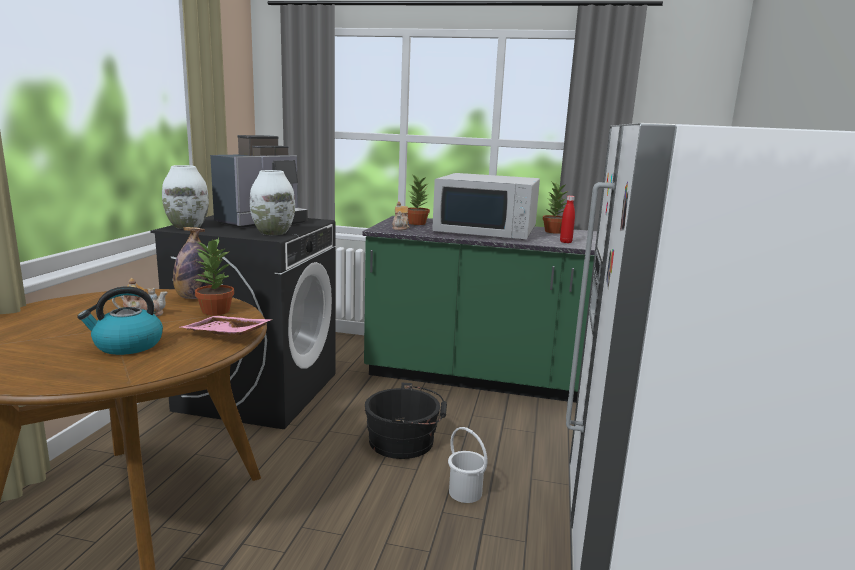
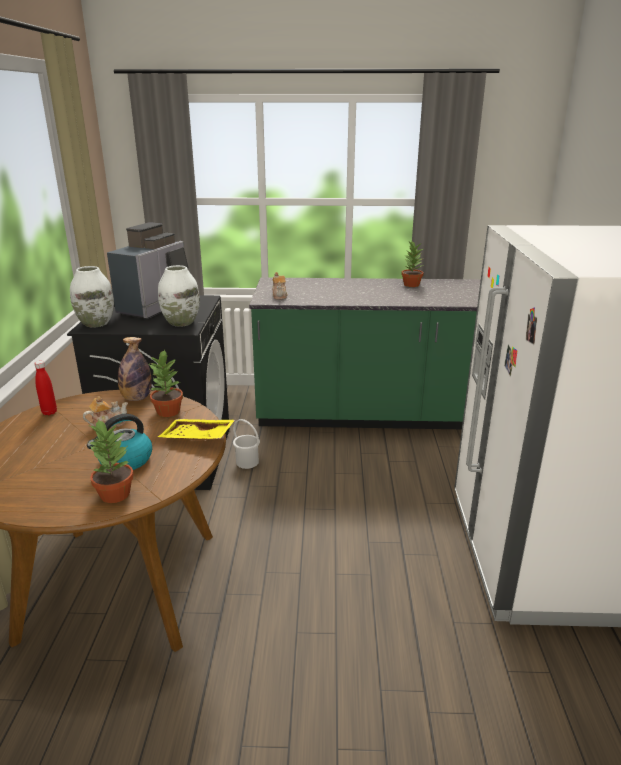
camera: 10 degrees left, 10 degrees up
(225, 335) = (197, 438): pink tray -> yellow tray
(405, 441) = (316, 486): black bucket -> none
(416, 223) = (289, 287): potted plant -> potted plant (114, 494)
(465, 492) = (380, 522): white bucket -> white bucket (247, 462)
(487, 230) = (355, 289): white microwave -> none
(565, 242) = (428, 298): red bottle -> red bottle (49, 412)

